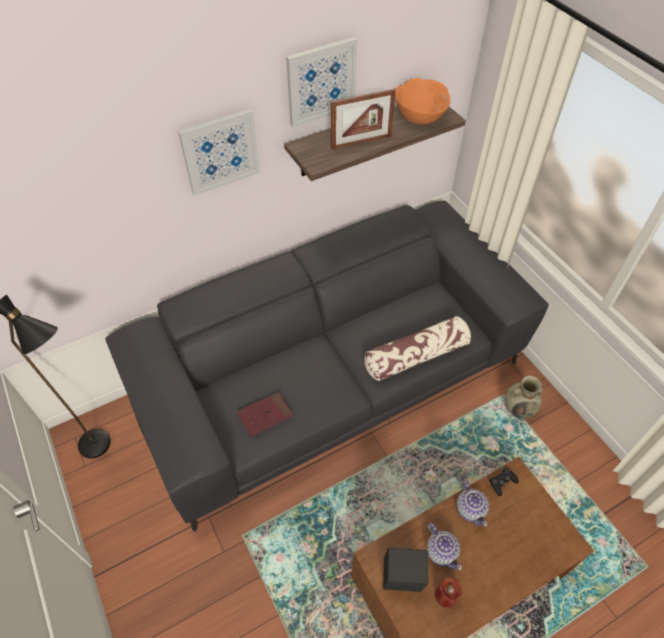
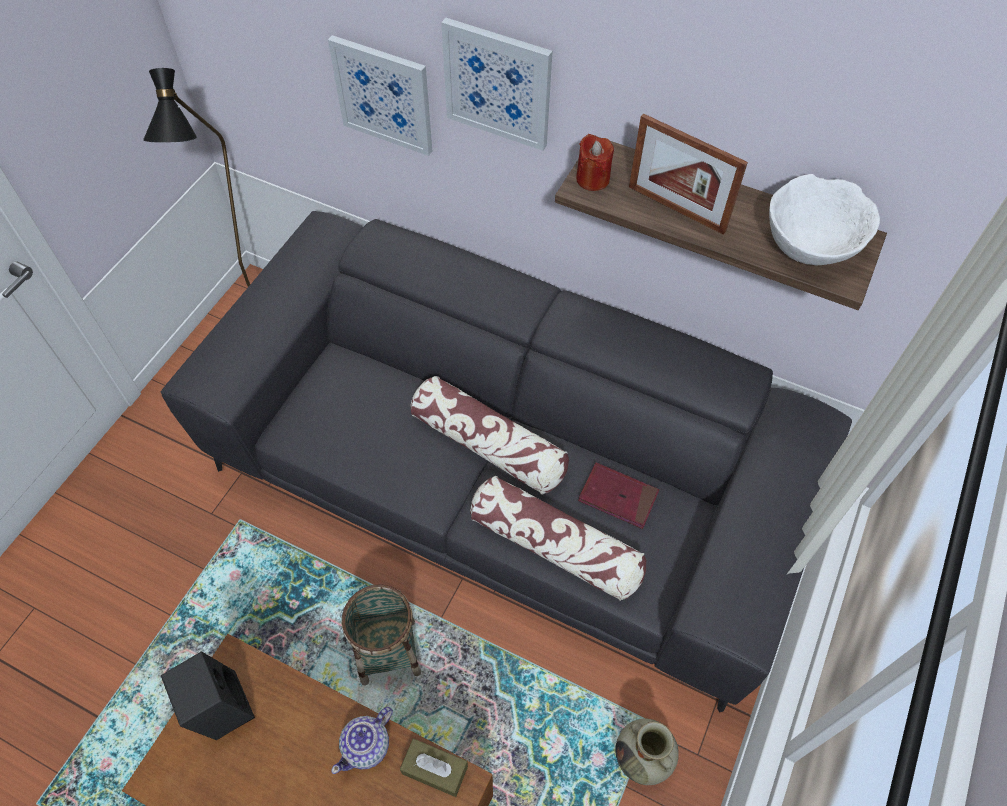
camera: 55 degrees right, 5 degrees up
(265, 415) = (340, 427): red book -> red book (618, 497)
(321, 82) = (674, 82): picture -> picture (384, 95)
(335, 351) = (489, 445): none -> pillow
(389, 495) = (388, 651): none -> basket
(420, 115) = (811, 243): orange bowl -> white bowl
(441, 551) = (285, 739): teapot -> none
(446, 595) = (228, 776): red candle -> red candle (592, 179)
(502, 482) = (435, 770): black game controller -> brown tissue box

